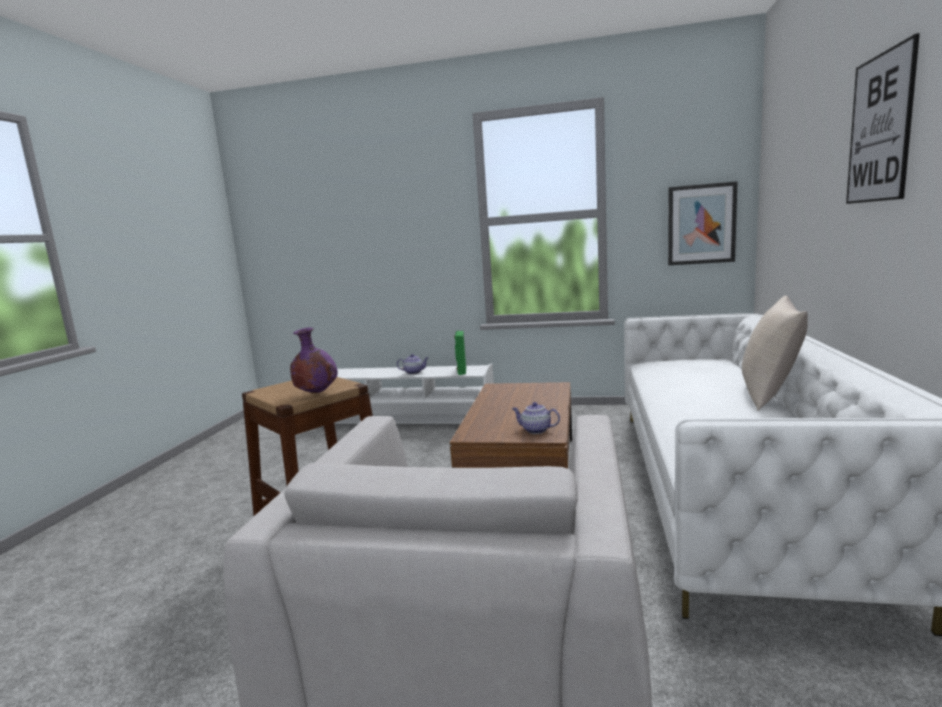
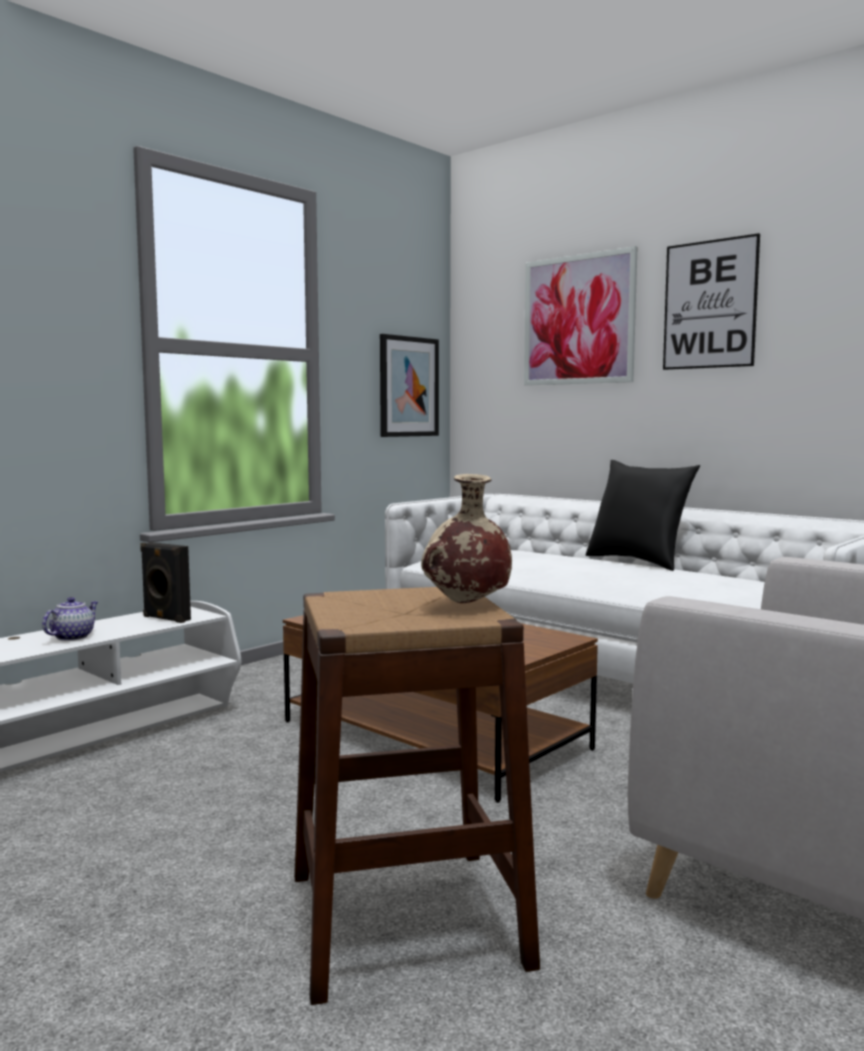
camera: 60 degrees left, 5 degrees down
(316, 393) = (466, 604): purple vase -> beige vase
(461, 371) = (165, 618): green speaker -> black speaker
(535, 430) = (535, 638): teapot -> none
(770, 395) = (638, 561): beige pillow -> black pillow
(809, 155) = (578, 320): none -> picture

